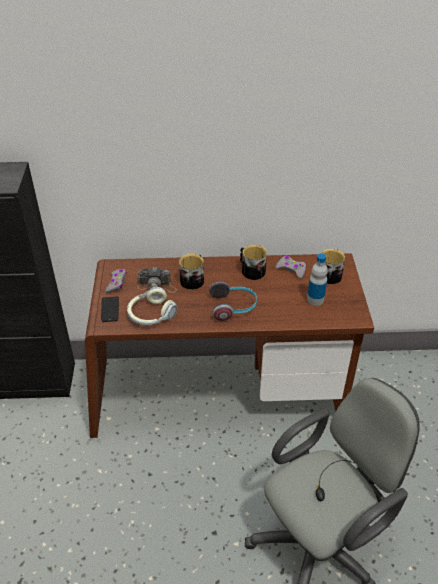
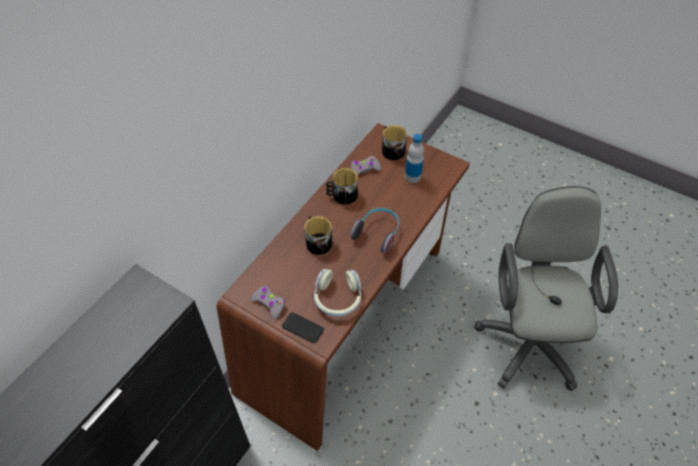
camera: 55 degrees left, 10 degrees up
(157, 286) = (302, 273): camera -> none

